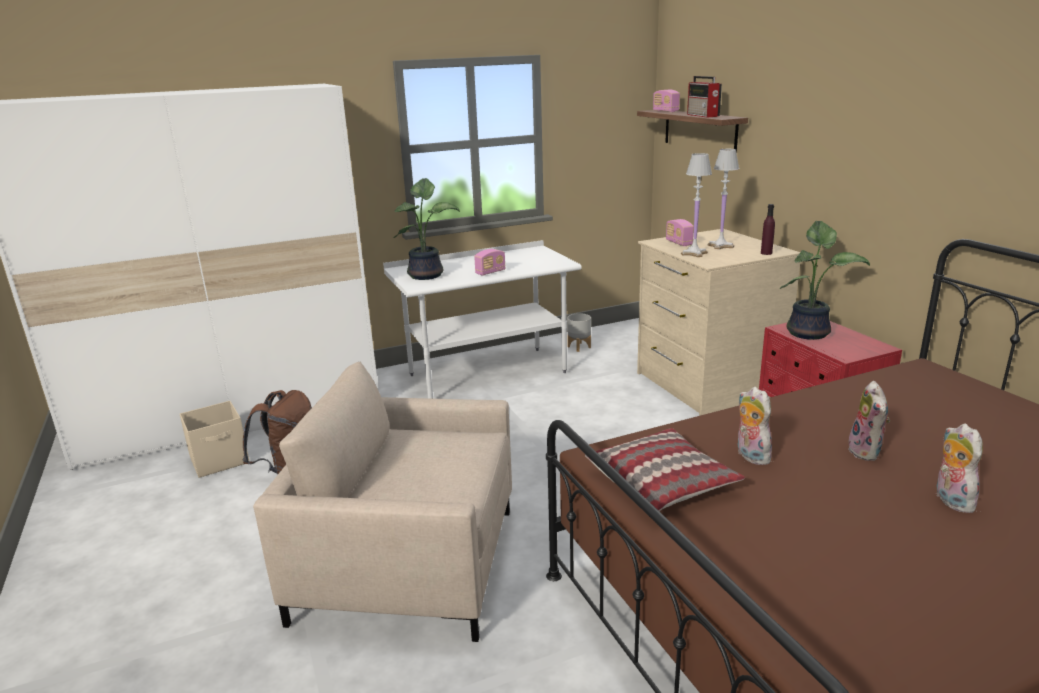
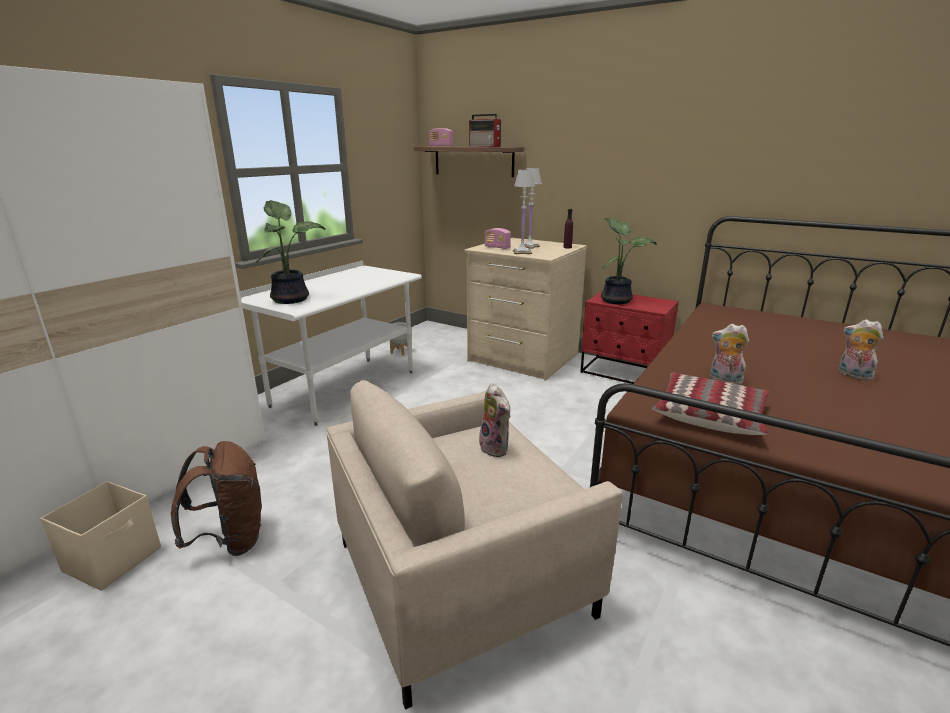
camera: 35 degrees left, 0 degrees up
(490, 272) = (352, 289): radio -> none
(867, 452) = (773, 360): plush toy -> plush toy (496, 448)

